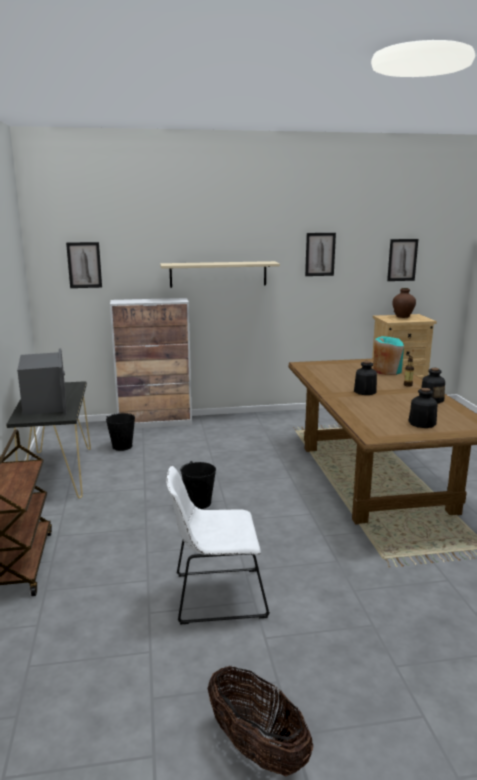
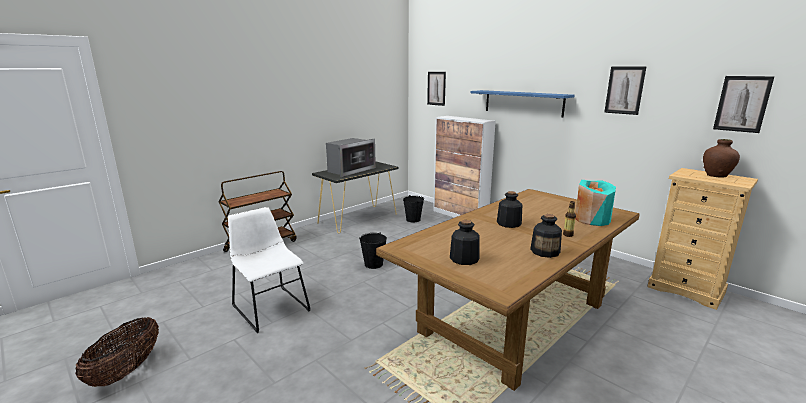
camera: 55 degrees right, 0 degrees up
(218, 274) = (523, 103): beige shelf -> blue shelf

